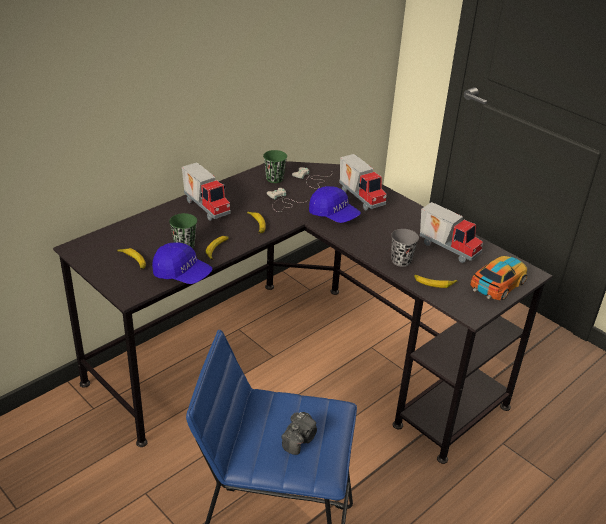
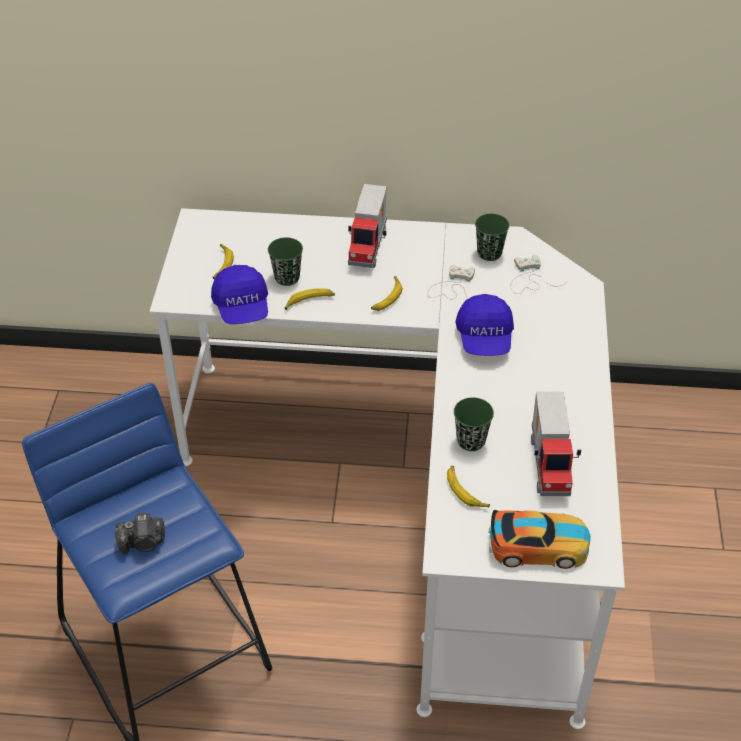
camera: 50 degrees right, 10 degrees up
(297, 361) = (419, 490): black desk -> white desk
(361, 197) = (552, 336): toy truck -> none
(401, 261) = (471, 441): grey cup -> green cup

